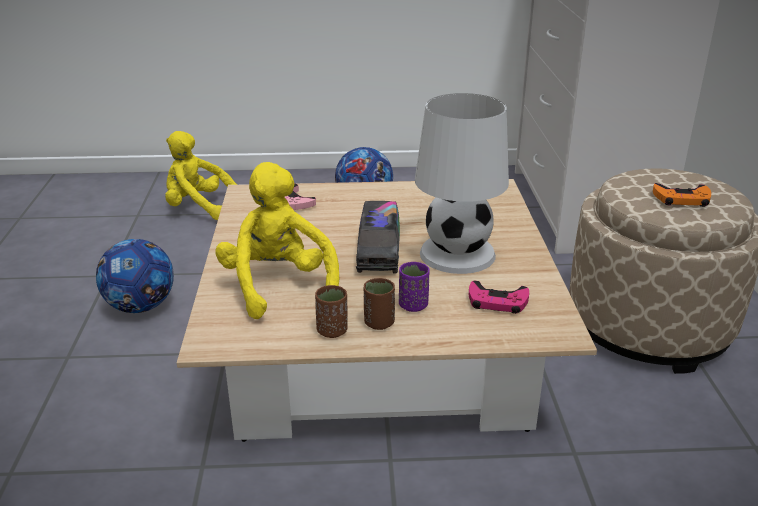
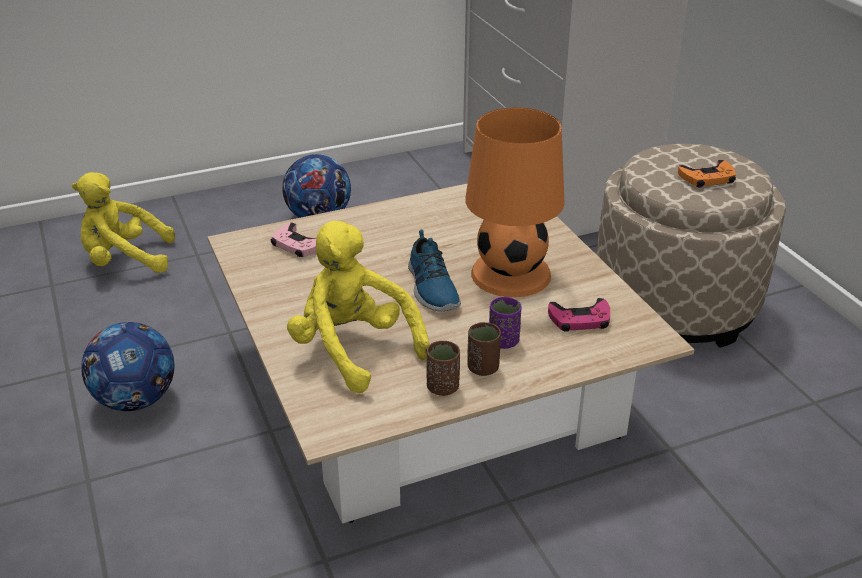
camera: 20 degrees left, 5 degrees up
(378, 252) = (431, 288): toy truck -> shoe
(456, 254) = (509, 274): white table lamp -> orange table lamp

